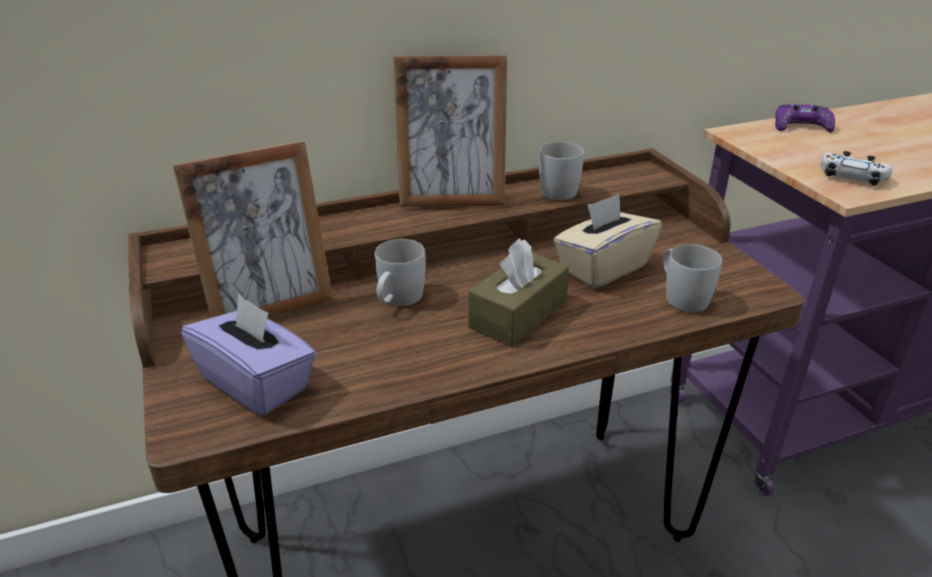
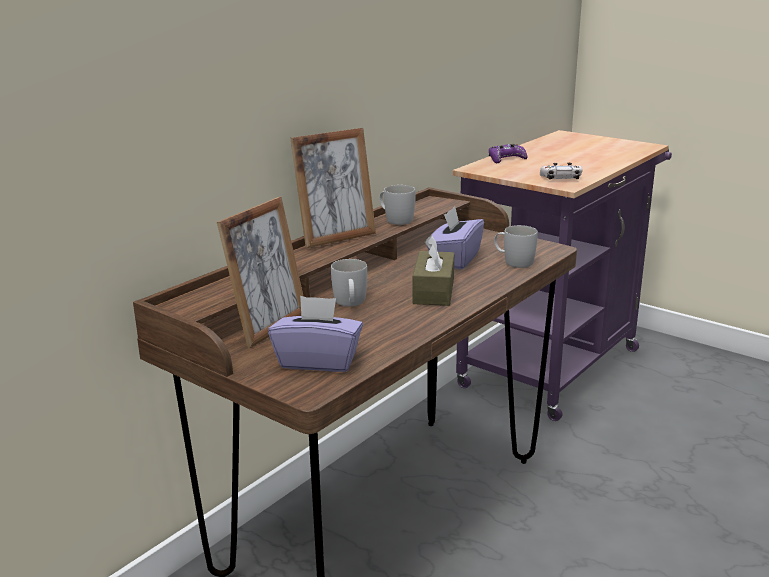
camera: 30 degrees left, 10 degrees down
(602, 268) = (454, 259): beige tissue box -> purple tissue box

